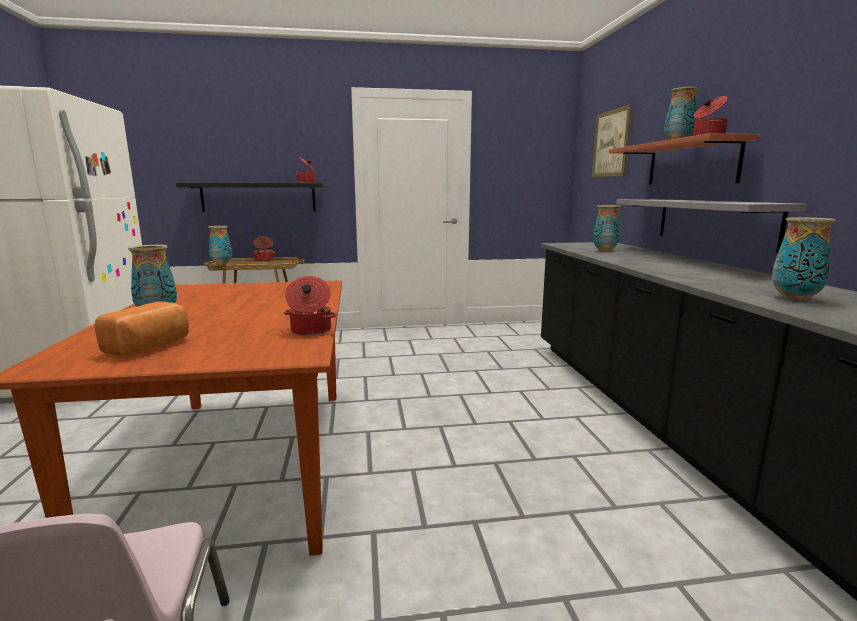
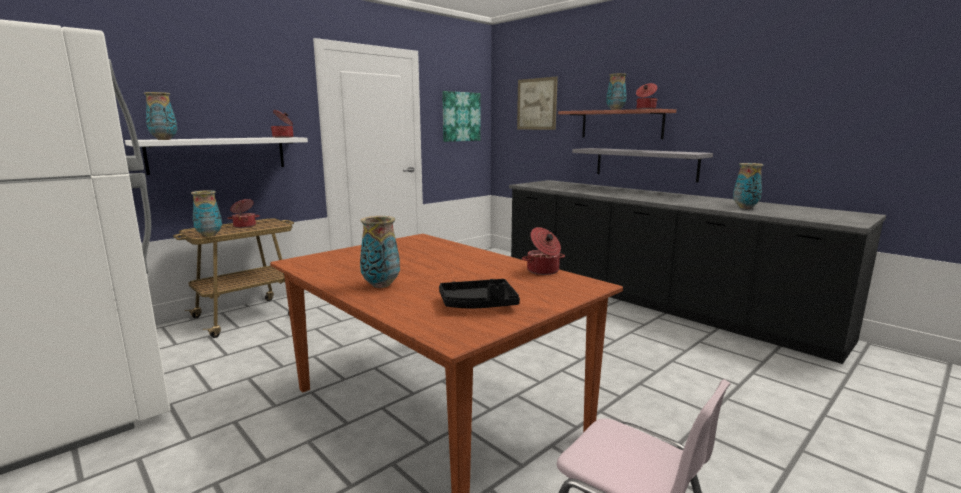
camera: 35 degrees left, 0 degrees up
(151, 346) = (478, 304): bread -> black tray
(258, 197) = (219, 154): black shelf -> white shelf
(527, 163) = (460, 116): none -> picture
(605, 250) = (570, 187): vase -> vase (164, 139)

